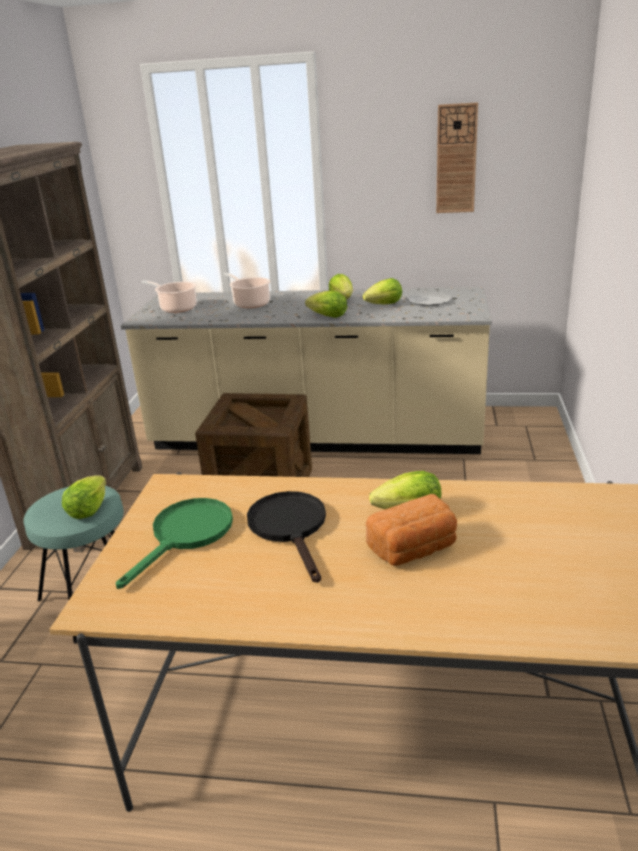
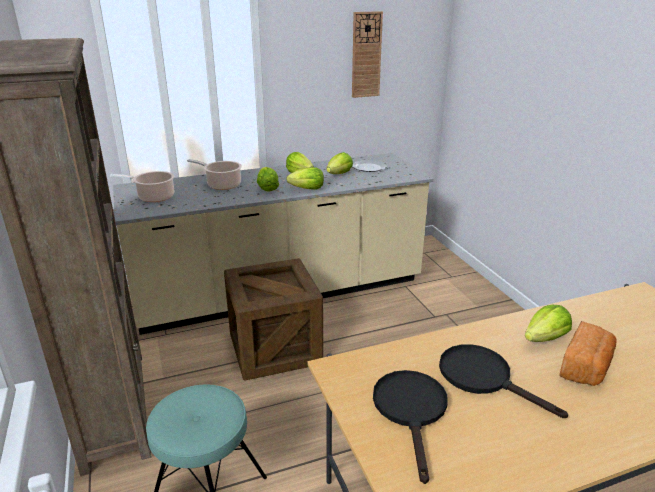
camera: 30 degrees left, 0 degrees up
(88, 510) = (219, 414): lettuce -> lettuce (267, 188)
(186, 535) = (411, 411): green frying pan -> black frying pan

